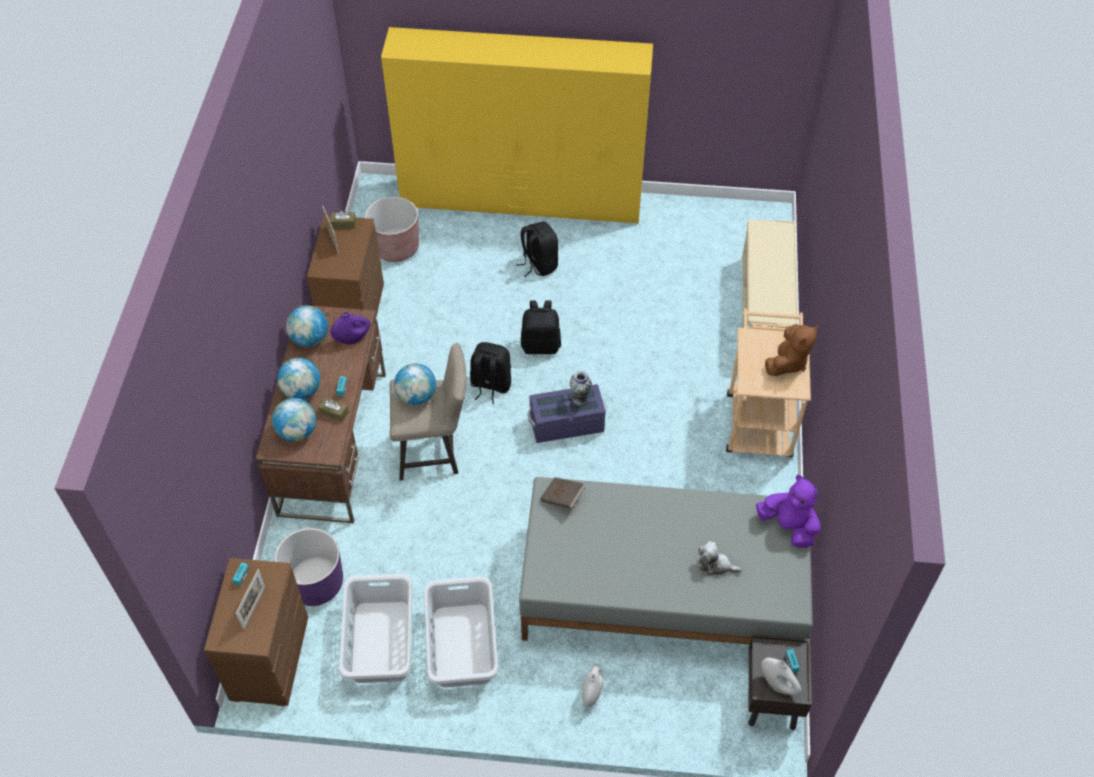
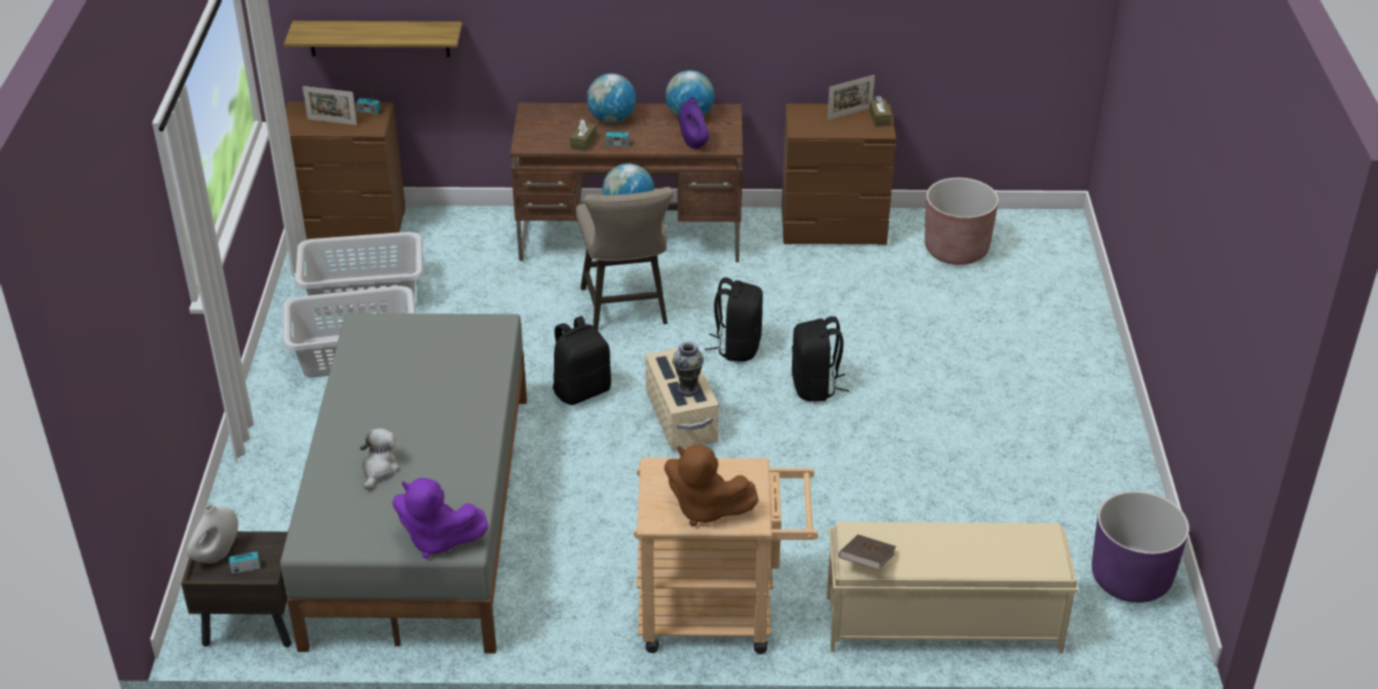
camera: 85 degrees right, 15 degrees down
(207, 530) = (379, 38): none -> shelf
(297, 431) = (555, 123): globe -> none
(315, 583) = (441, 244): purple planter -> purple planter (1130, 578)
(521, 201) = (1088, 351): yellow wardrobe -> none
(538, 264) = (966, 376): black backpack -> black backpack (582, 390)
(562, 498) = (485, 335): brown book -> brown book (866, 562)
(566, 424) = (681, 417): purple storage box -> beige storage box
(592, 692) = (282, 459): white vase -> none
(788, 526) = (437, 540): purple plush toy -> purple plush toy turned 75 degrees clockwise

